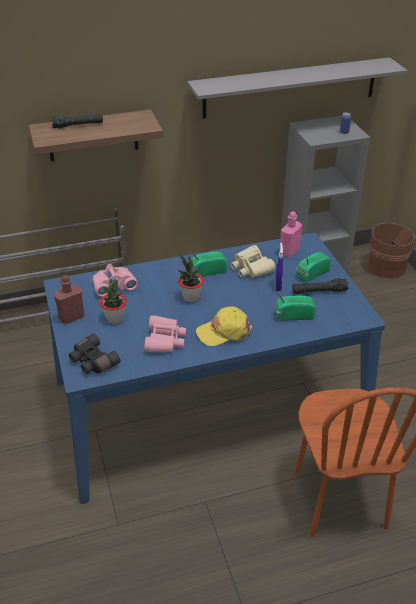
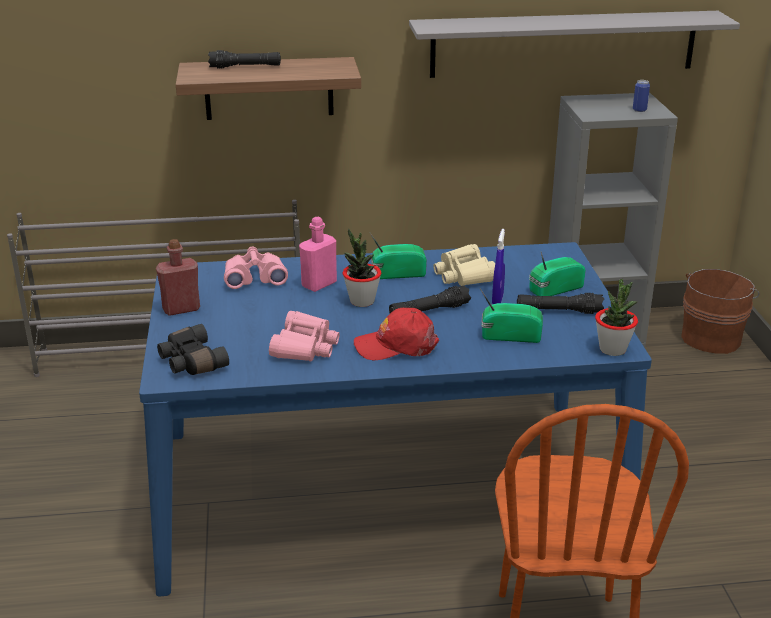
camera: 10 degrees right, 10 degrees down
(115, 319) = (242, 316): potted plant -> potted plant (612, 349)
(224, 332) = (396, 345): yellow cap -> red cap
(237, 301) = (429, 311): none -> black flashlight
(289, 251) = (528, 261): pink bottle -> pink bottle (319, 284)

